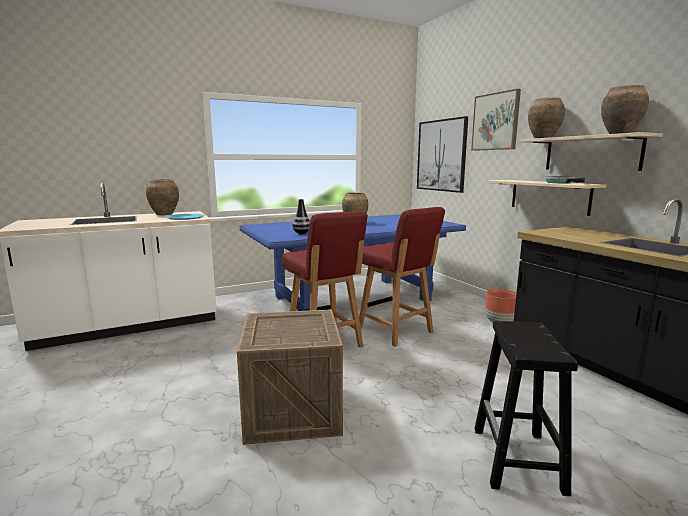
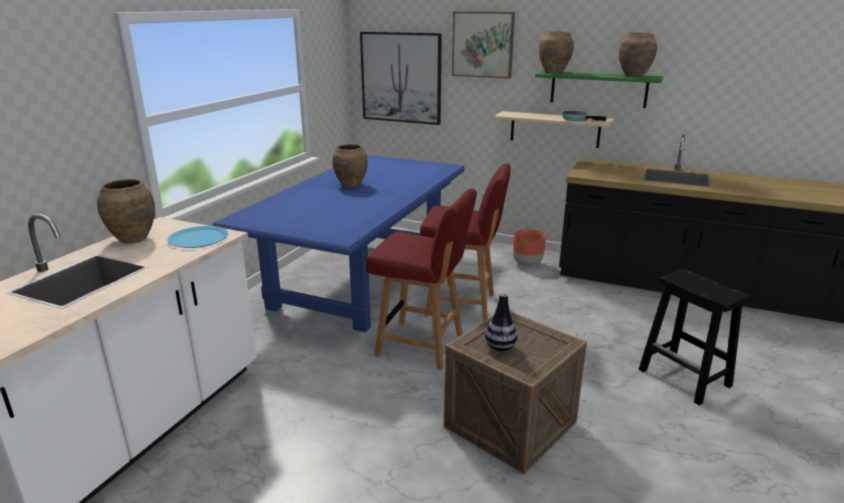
camera: 40 degrees left, 10 degrees up
(301, 233) = (342, 220): vase -> vase (500, 348)
(591, 153) = (598, 89): beige shelf -> green shelf

